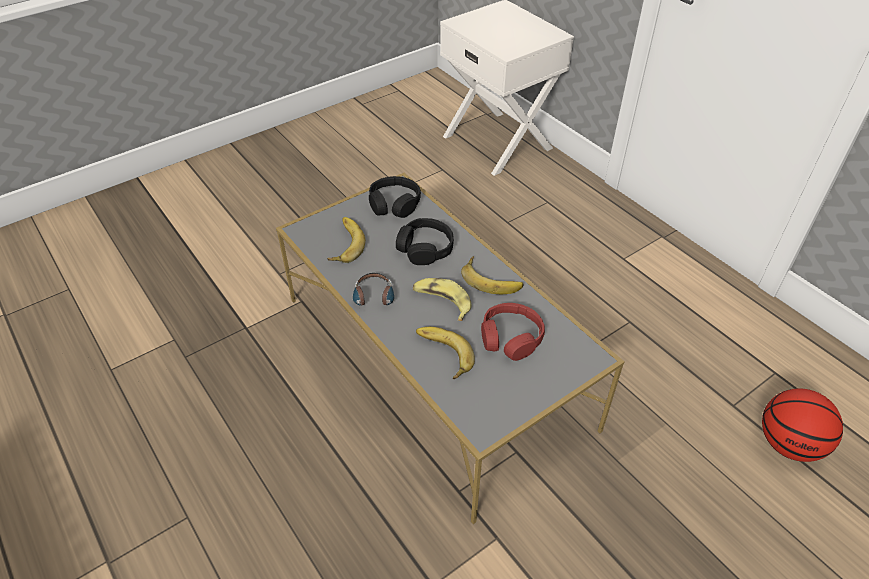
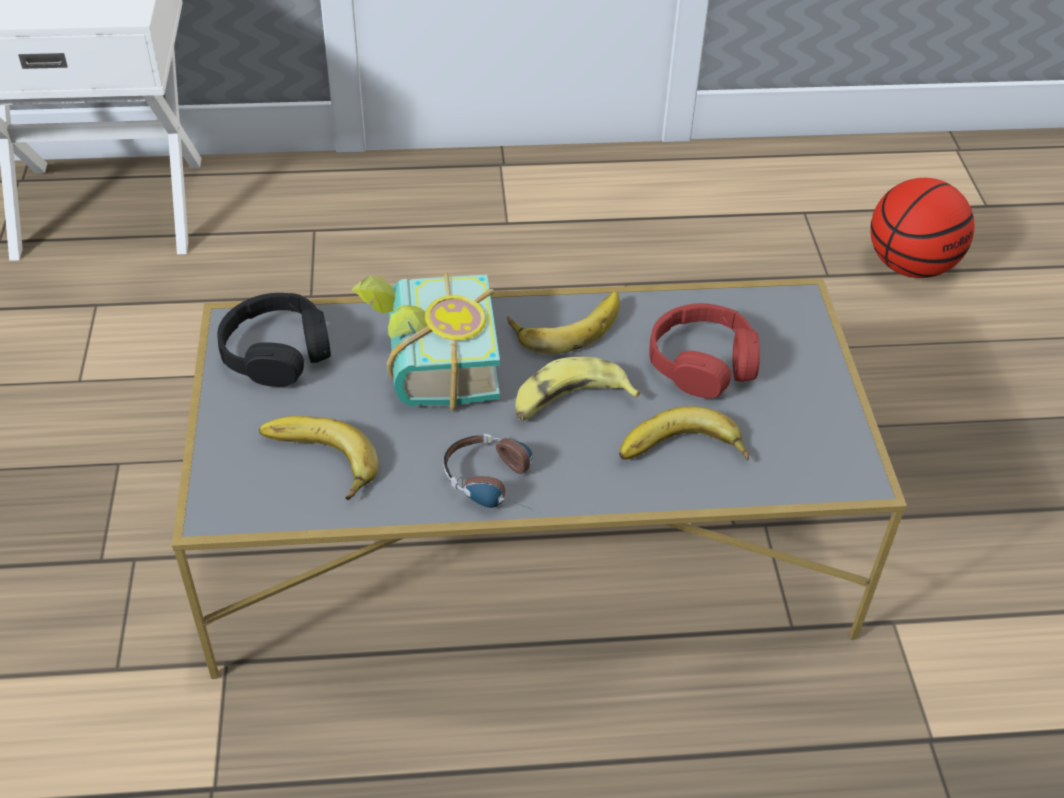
camera: 60 degrees left, 0 degrees up
(425, 248) = (428, 365): black headphones -> book

